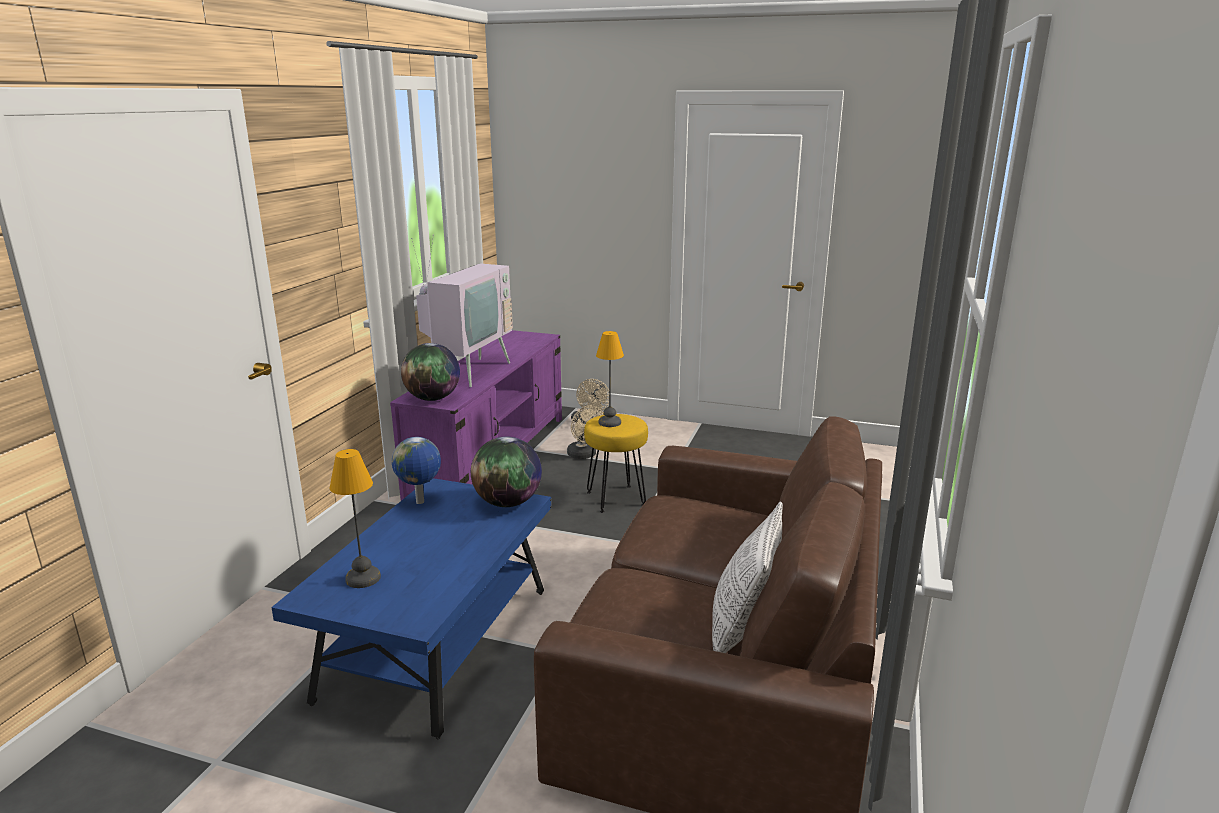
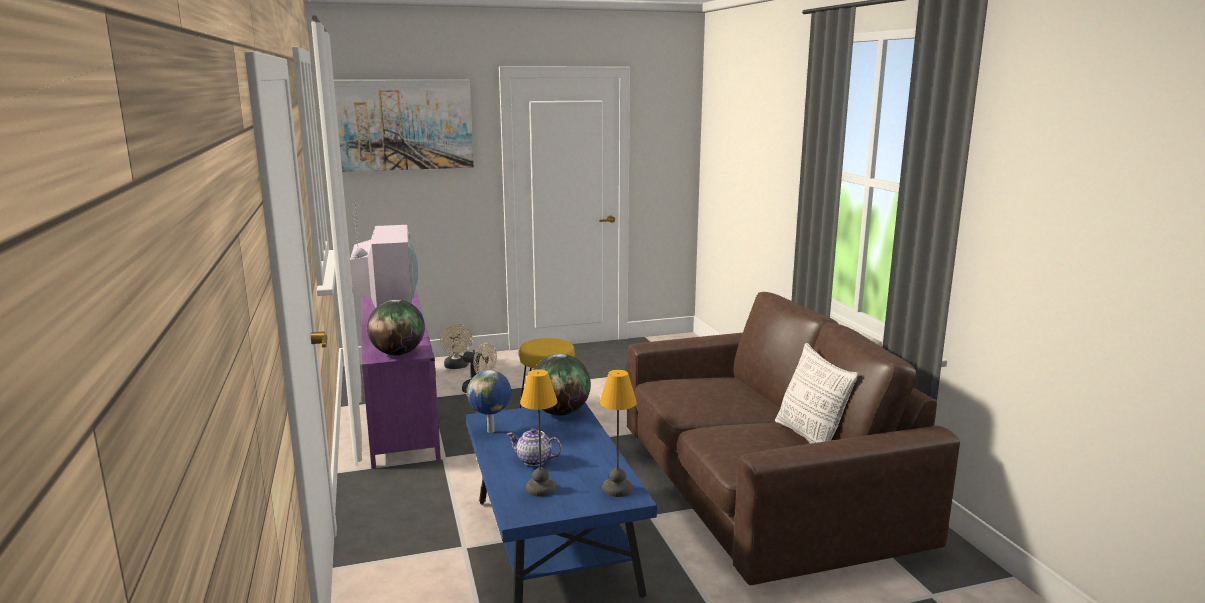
camera: 35 degrees left, 5 degrees down
(403, 546) = (533, 461): none -> teapot
(572, 156) = (405, 125): none -> picture
(609, 422) = (541, 345): table lamp -> table lamp (617, 489)

